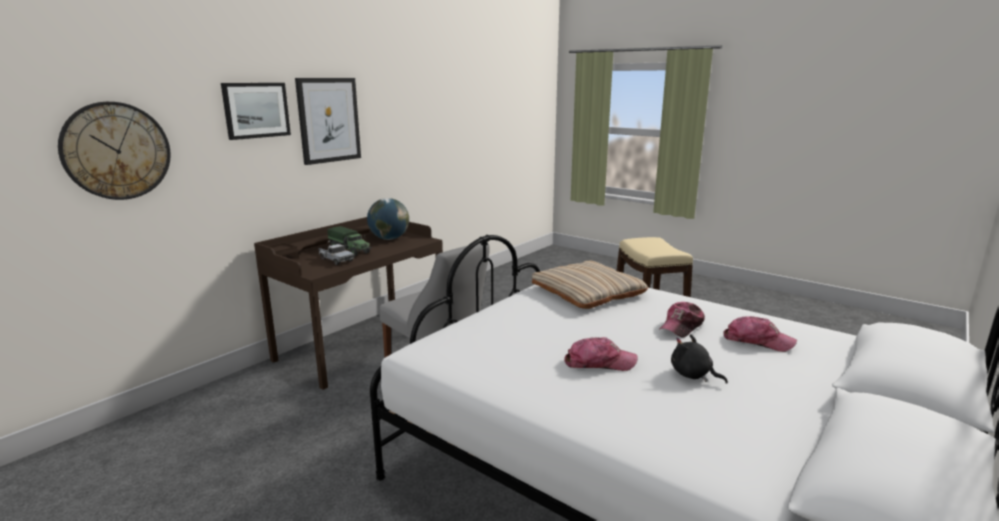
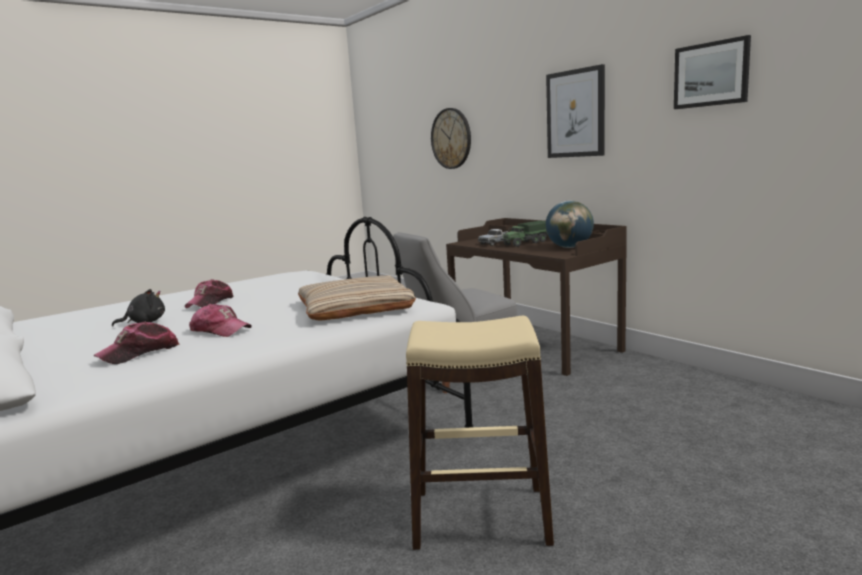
camera: 105 degrees right, 5 degrees down
(256, 110) = (519, 108): picture -> picture (711, 74)
(681, 326) = (220, 330): cap -> cap turned 150 degrees clockwise

